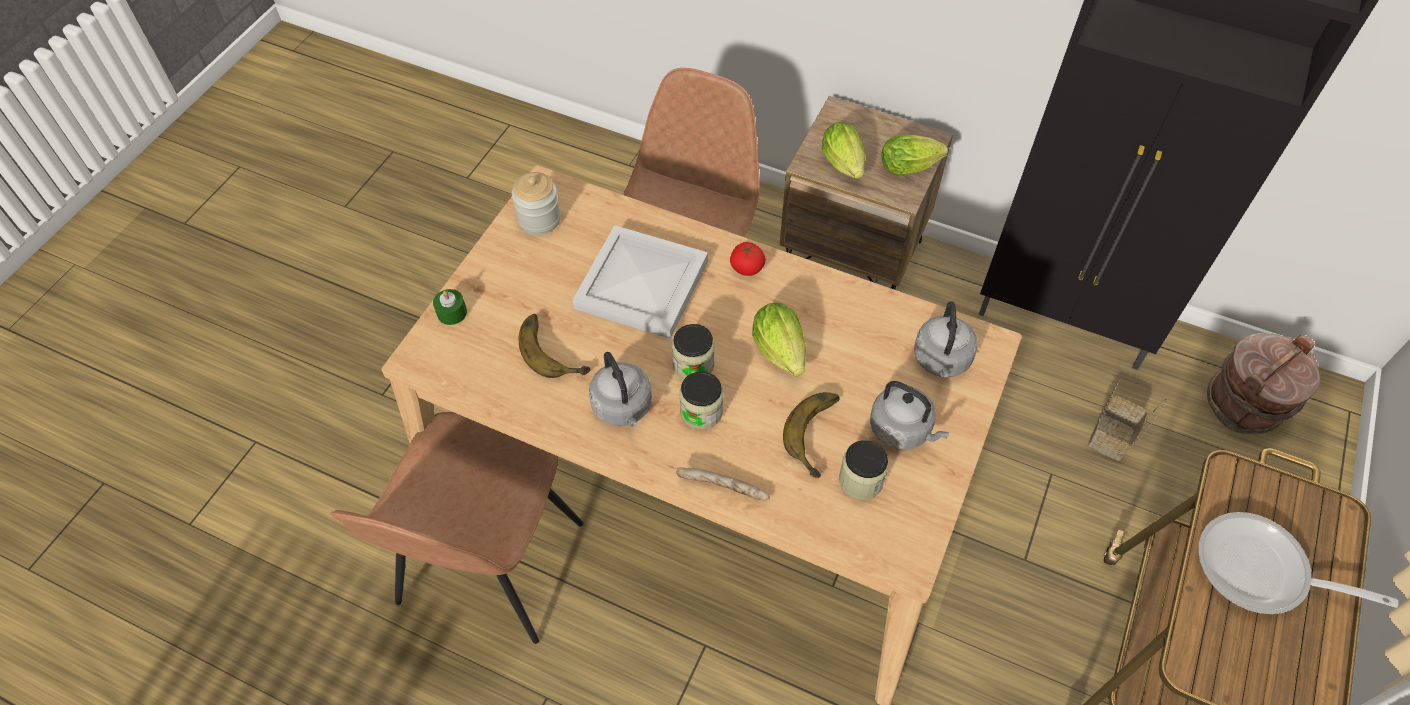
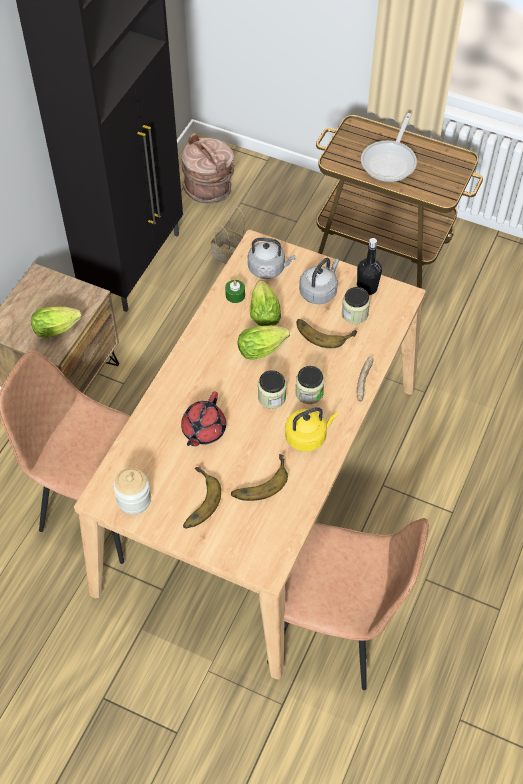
camera: 90 degrees left, 0 degrees up
(452, 312) = (225, 551): green candle -> green candle (235, 295)
(531, 279) = (195, 500): none -> banana
(623, 408) = (307, 436): grey kettle -> yellow kettle
(639, 285) = (203, 430): white tray -> red teapot
(747, 268) = (190, 366): tomato -> none
(911, 167) = (65, 289): lettuce -> lettuce (263, 312)
(919, 502) = (367, 288): none -> black bottle

